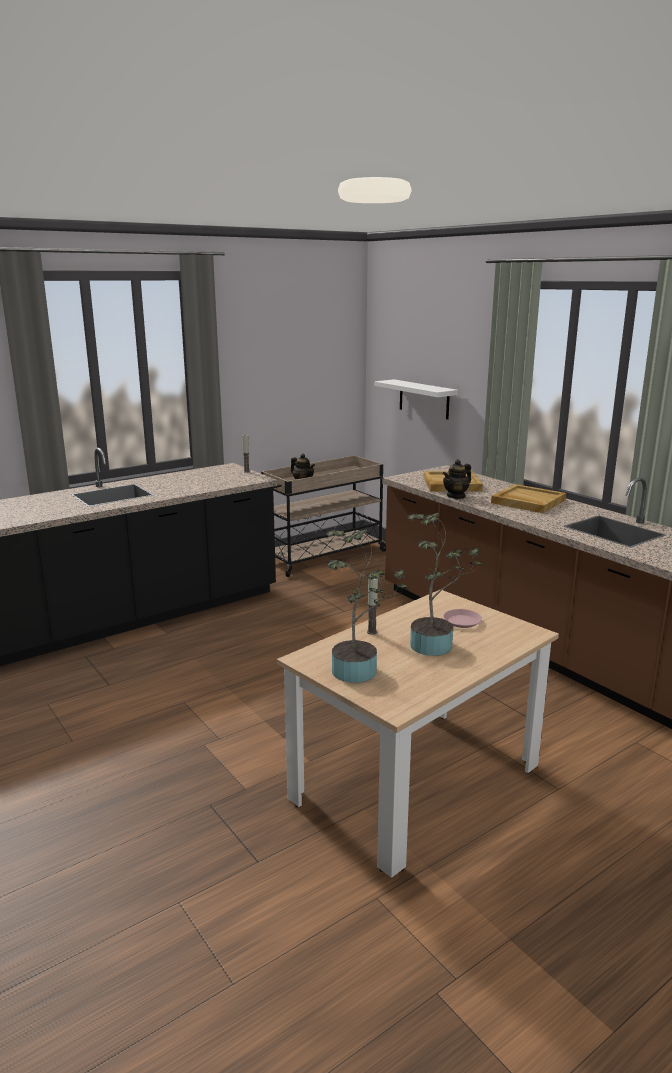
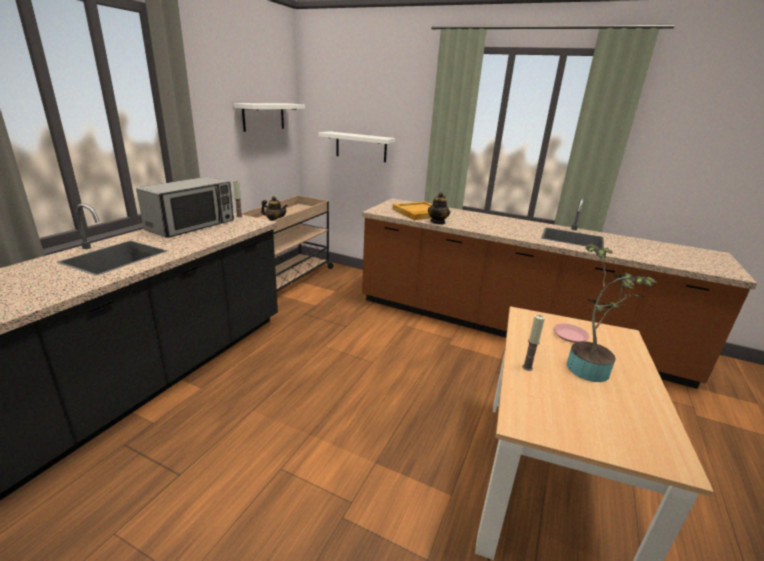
camera: 30 degrees left, 5 degrees up
(195, 476) = (192, 226): none -> microwave
(313, 364) = (263, 116): none -> white shelf
(359, 670) = (583, 421): potted plant -> none
(527, 501) = (488, 221): beige tray -> none

